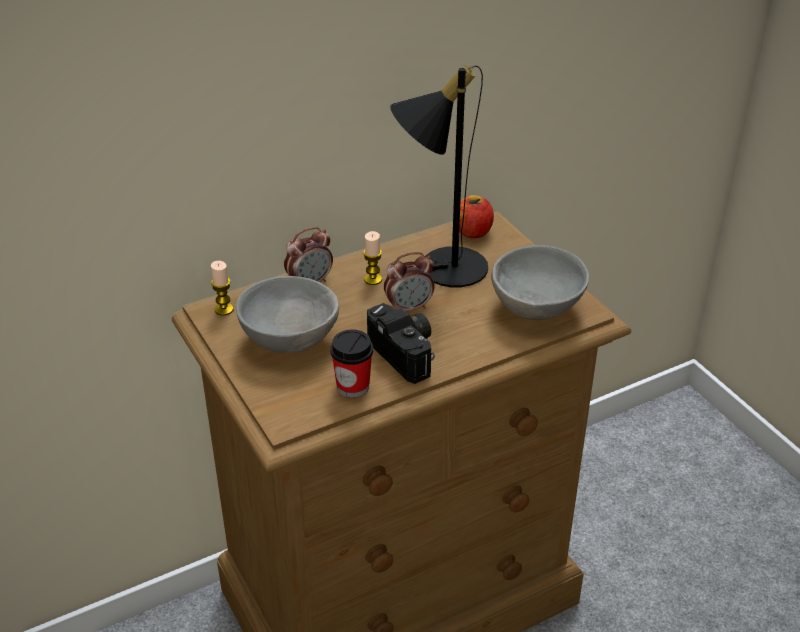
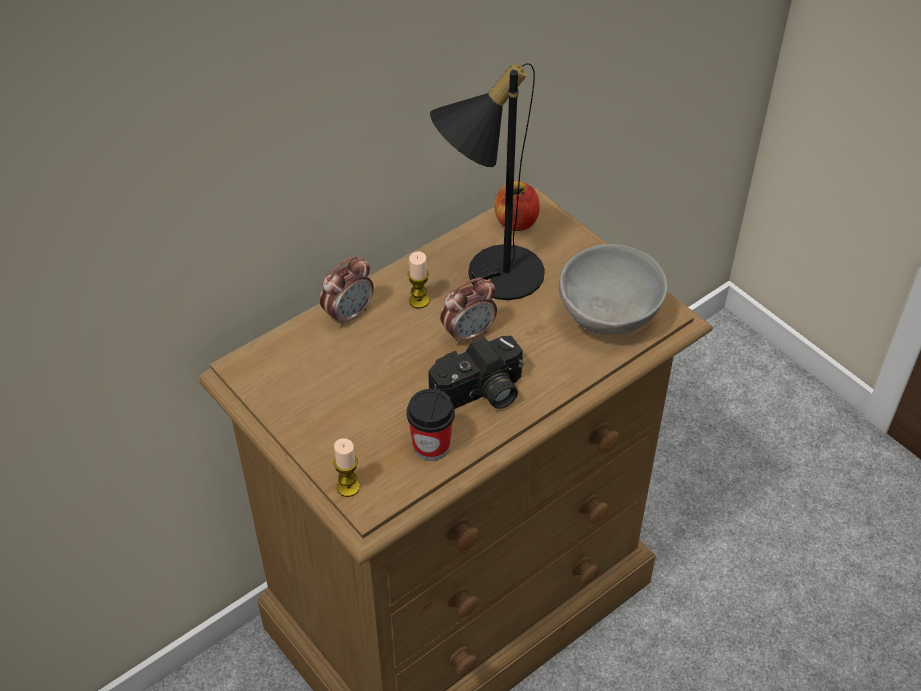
camera: 10 degrees left, 10 degrees up
(224, 309) = (259, 363): candle -> candle (348, 487)
(289, 339) = (344, 393): grey bowl -> none
(407, 353) = (480, 394): camera -> camera turned 105 degrees clockwise

